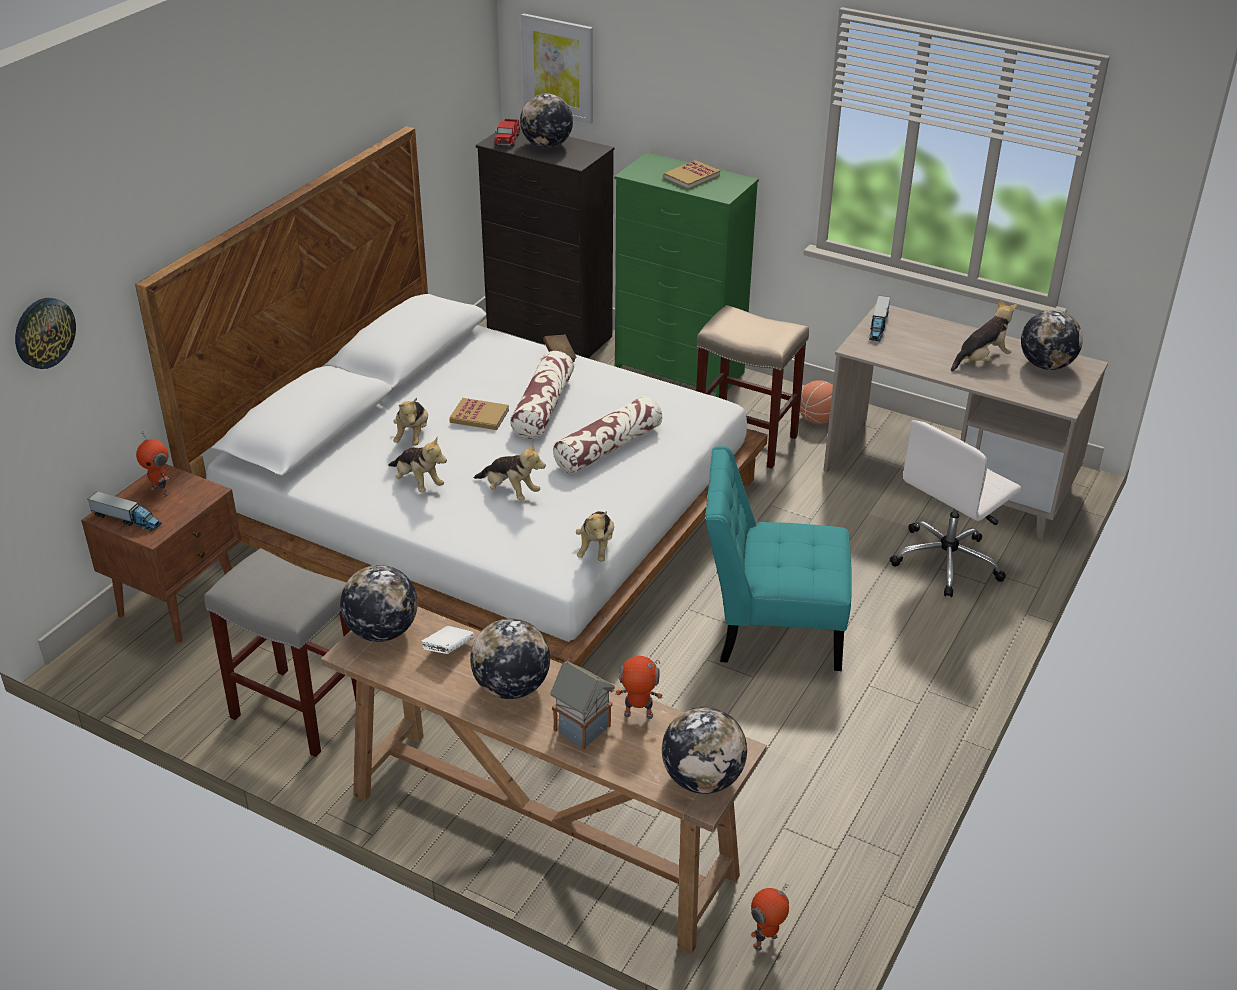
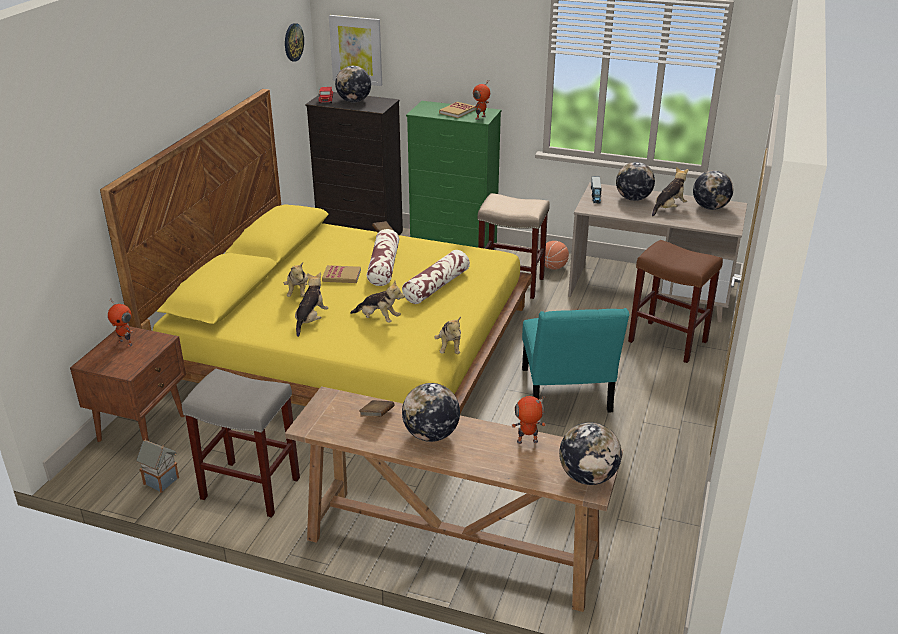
camera: 10 degrees left, 5 degrees down
(44, 332) = (40, 223): wall clock -> wall clock (293, 42)
(127, 519) = (105, 363): toy truck -> none
(382, 632) = (324, 410): globe -> globe (633, 199)
(418, 483) = (311, 320): plush toy -> plush toy turned 105 degrees counterclockwise
(448, 649) = (377, 416): white book -> brown book
(488, 514) = (350, 346): white bed -> yellow bed
(583, 729) = (492, 455): toy house -> toy house (162, 481)
(766, 942) = (632, 596): toy robot -> toy robot (481, 118)
(771, 627) = (566, 394): turquoise chair -> turquoise chair turned 90 degrees counterclockwise
(947, 561) = (666, 341): white office chair -> brown stool

